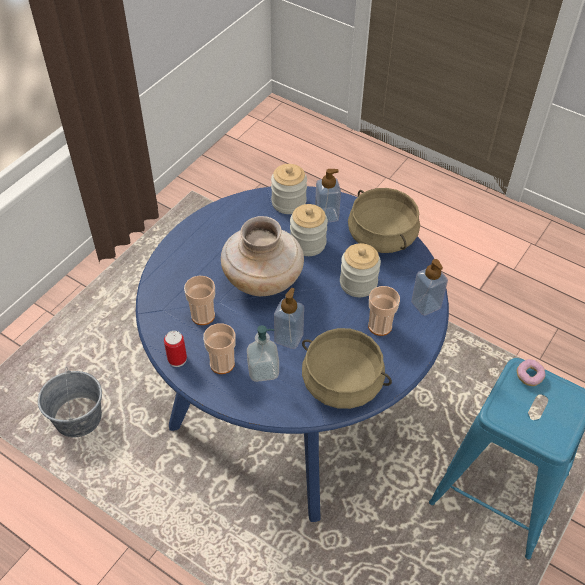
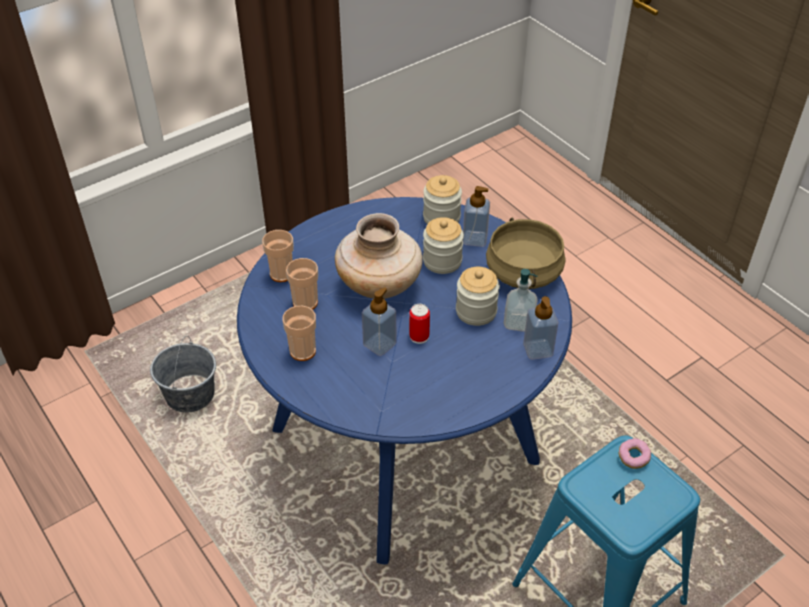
camera: 20 degrees right, 5 degrees down
(177, 359) = (262, 336): can -> can (419, 336)
(263, 370) = (340, 368): soap dispenser -> soap dispenser (519, 322)
(342, 382) = (414, 400): beige cooking pot -> none
(380, 326) = (478, 357): cup -> cup (281, 273)

